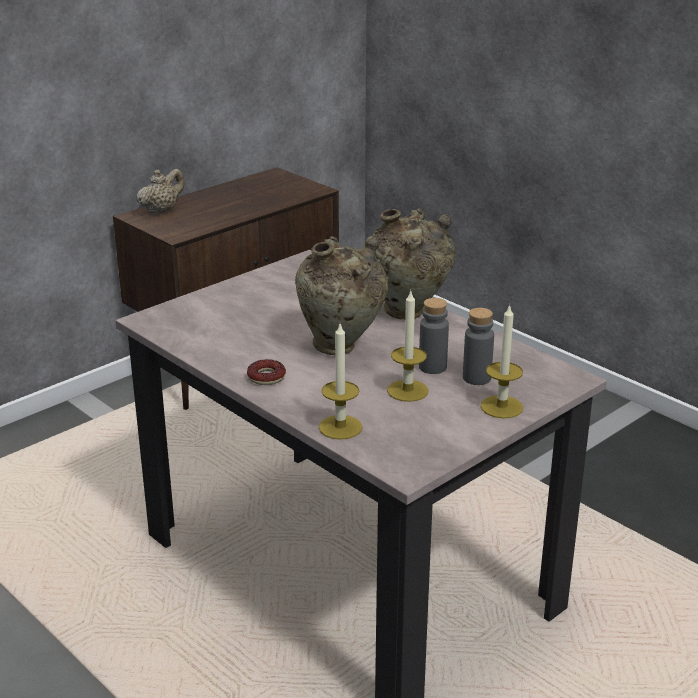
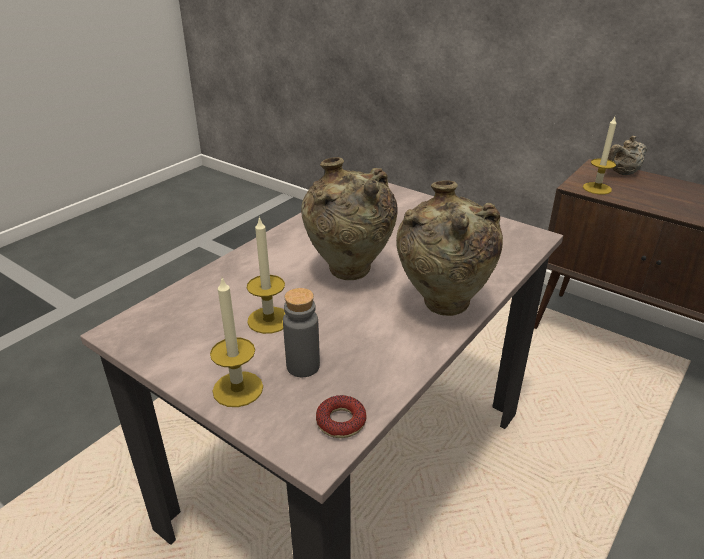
camera: 80 degrees right, 5 degrees up
(162, 210) = (622, 173): beige teapot -> beige teapot turned 120 degrees clockwise
(266, 377) = (285, 244): donut -> donut (341, 422)
(340, 427) = (199, 288): candle -> candle (597, 188)
(432, 367) = (322, 332): grey bottle -> none

